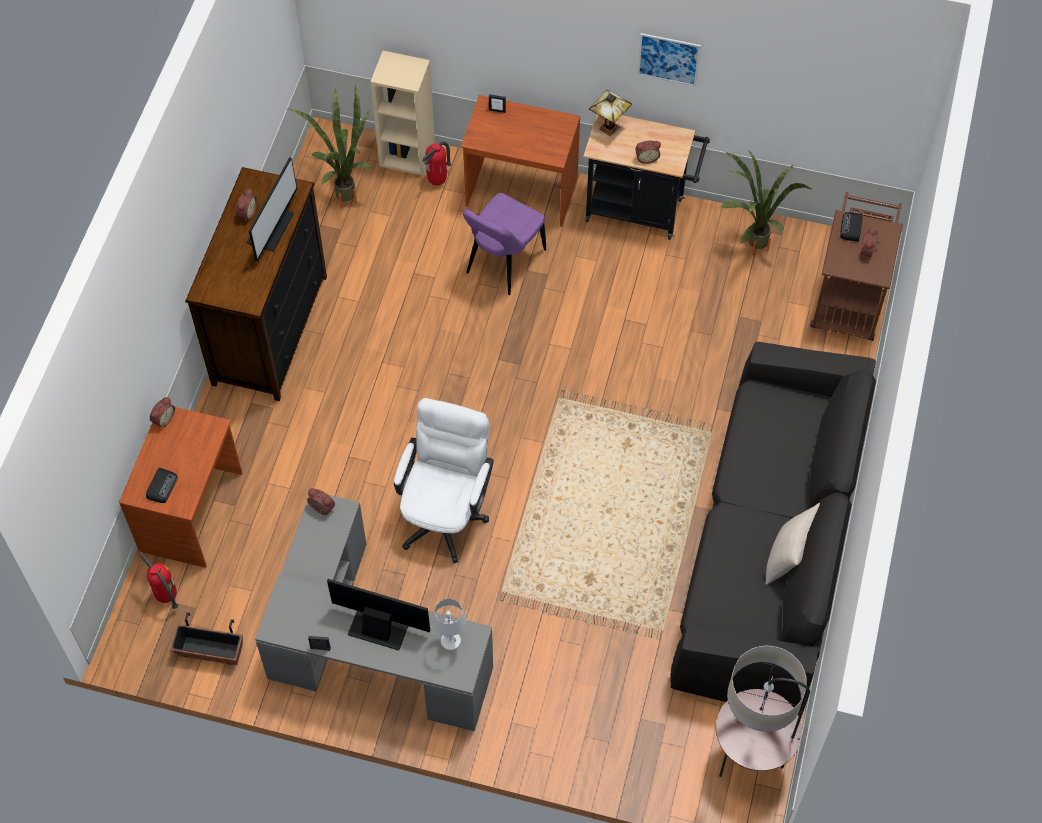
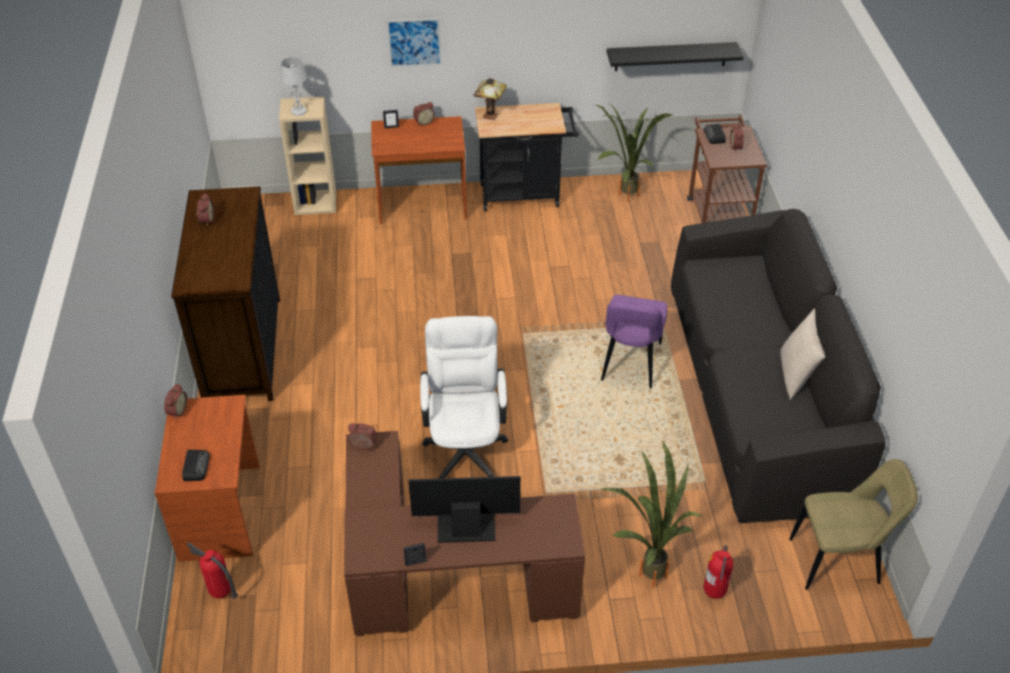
camera: 20 degrees left, 15 degrees down
(210, 651) = (284, 629): planter -> none
(271, 228) = (234, 225): monitor -> none
(346, 194) = (273, 239): potted plant -> potted plant (649, 569)
(366, 650) = (441, 579): grey desk -> brown desk
(437, 181) = (349, 214): fire extinguisher -> fire extinguisher (714, 593)
(451, 641) = (542, 517): white table lamp -> white table lamp (299, 111)
(503, 264) = (430, 254): purple chair -> purple chair (630, 364)
(646, 158) = (531, 126): alarm clock -> alarm clock (423, 122)
(668, 59) = (531, 32): picture -> picture (414, 42)
(749, 759) = (839, 561): floor lamp -> beige chair
(830, 120) = (670, 56): none -> black shelf

